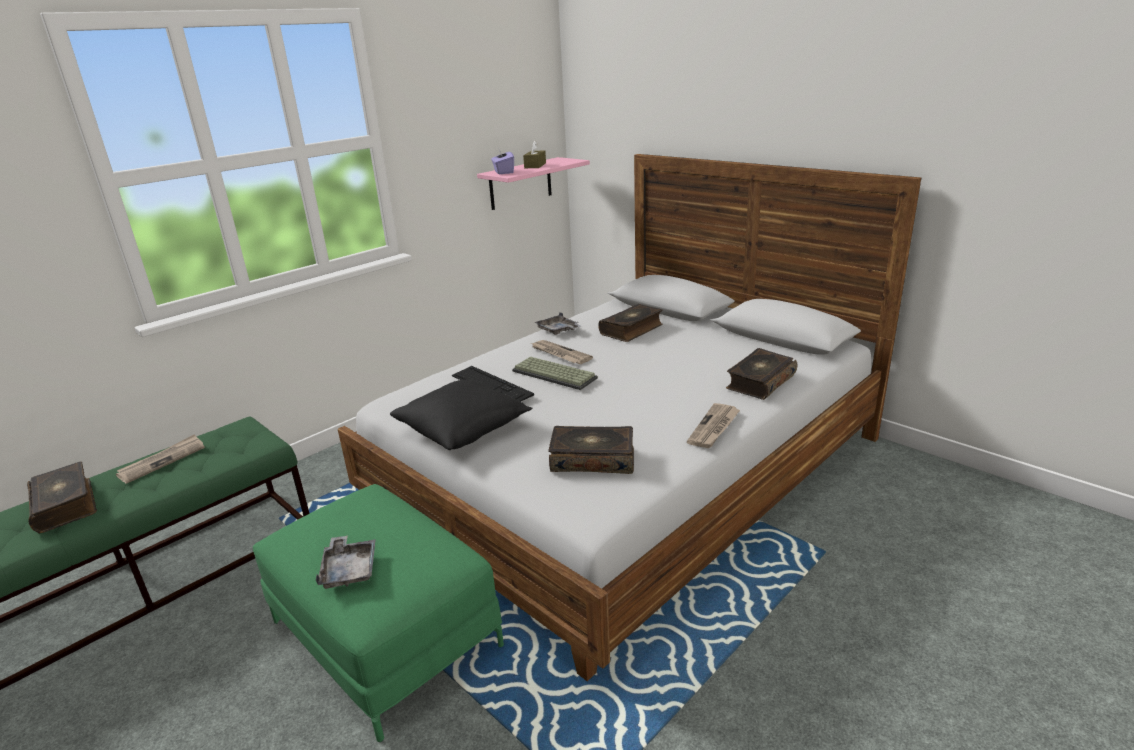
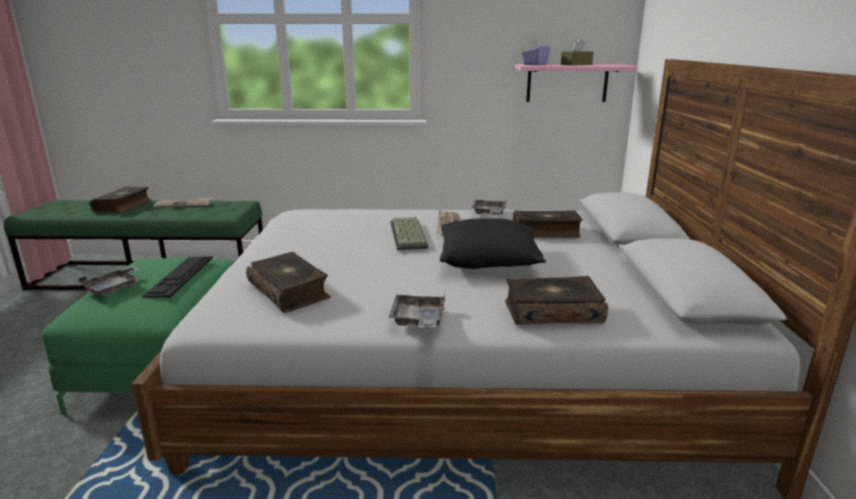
camera: 45 degrees right, 5 degrees down
(463, 428) = (285, 240): black pillow -> black pillow (489, 260)
(491, 385) = (356, 224): keyboard -> keyboard (180, 276)
(714, 428) = (418, 320): newspaper -> grey tray

